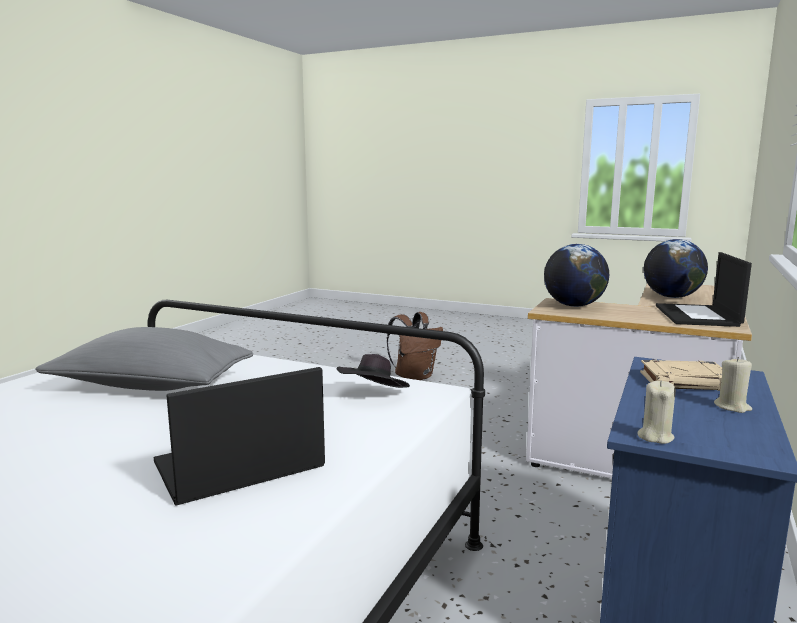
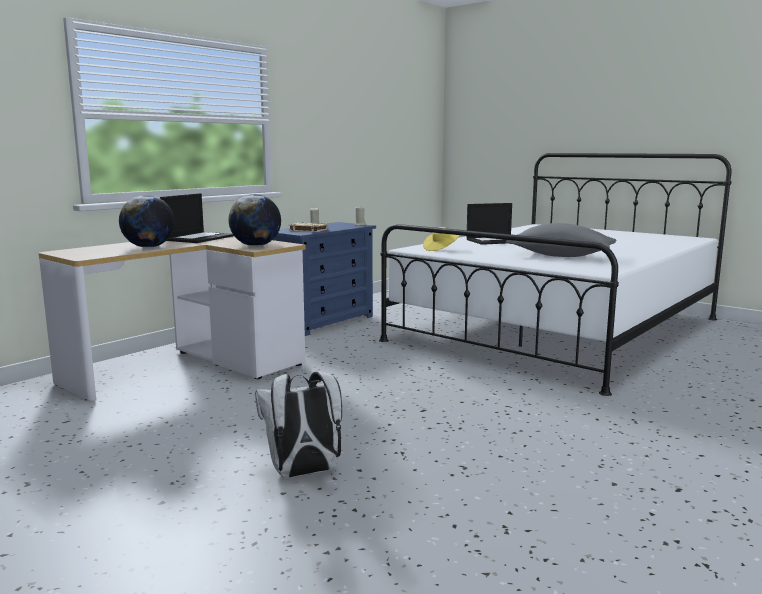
camera: 165 degrees left, 0 degrees up
(373, 395) = (440, 249): black hat -> yellow hat
(414, 377) = (303, 473): brown backpack -> white backpack

